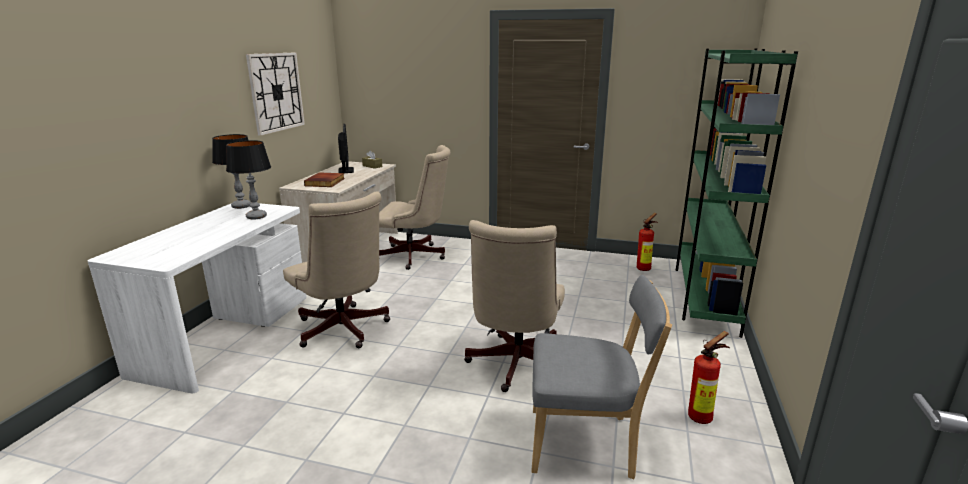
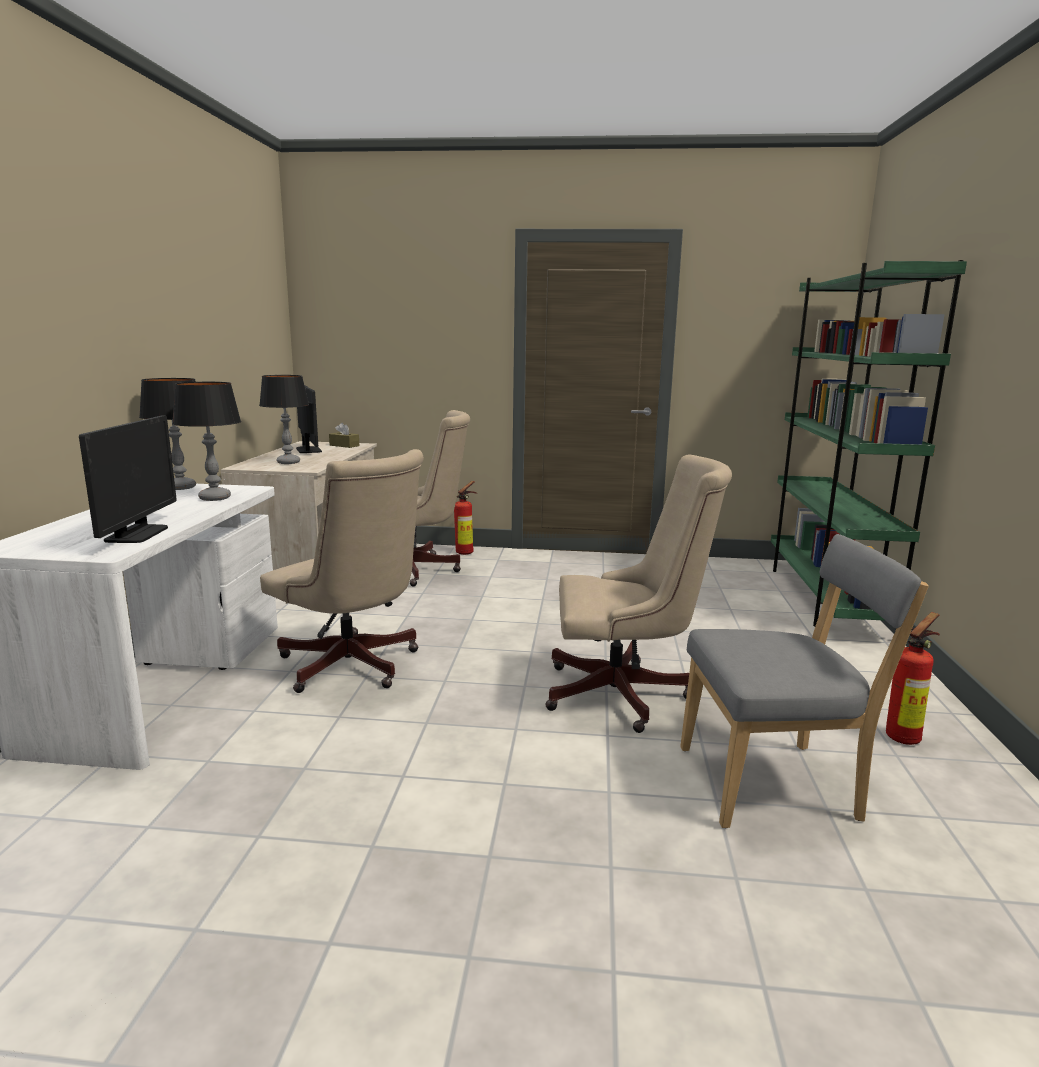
camera: 10 degrees left, 5 degrees down
(192, 248) = (136, 534): none -> monitor
(276, 92) = (218, 328): wall clock -> none
(325, 182) = (288, 462): book -> table lamp
(515, 366) = (625, 695): beige office chair -> beige office chair turned 90 degrees counterclockwise
(645, 268) = (734, 571): fire extinguisher -> fire extinguisher (466, 552)

